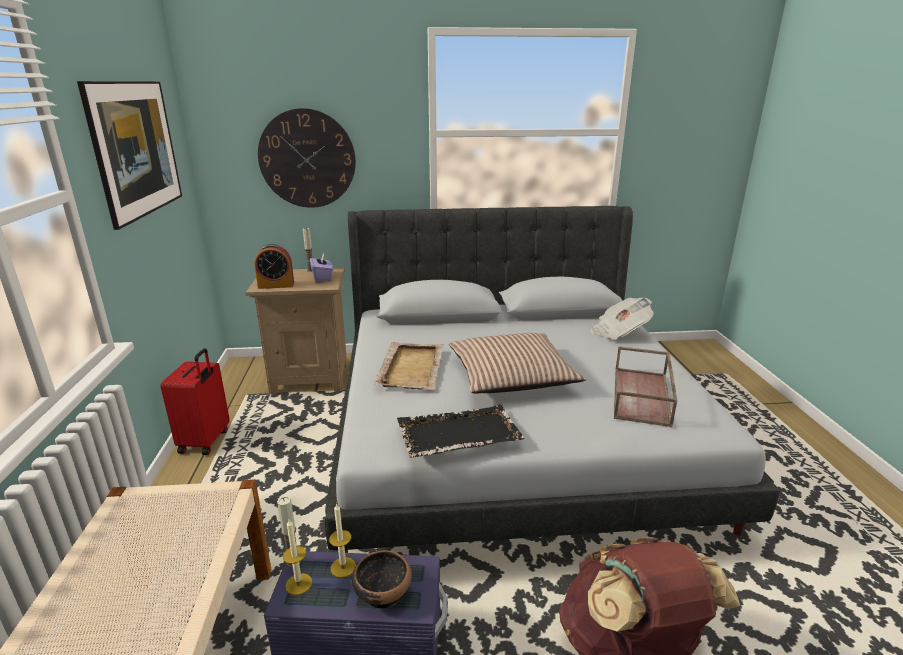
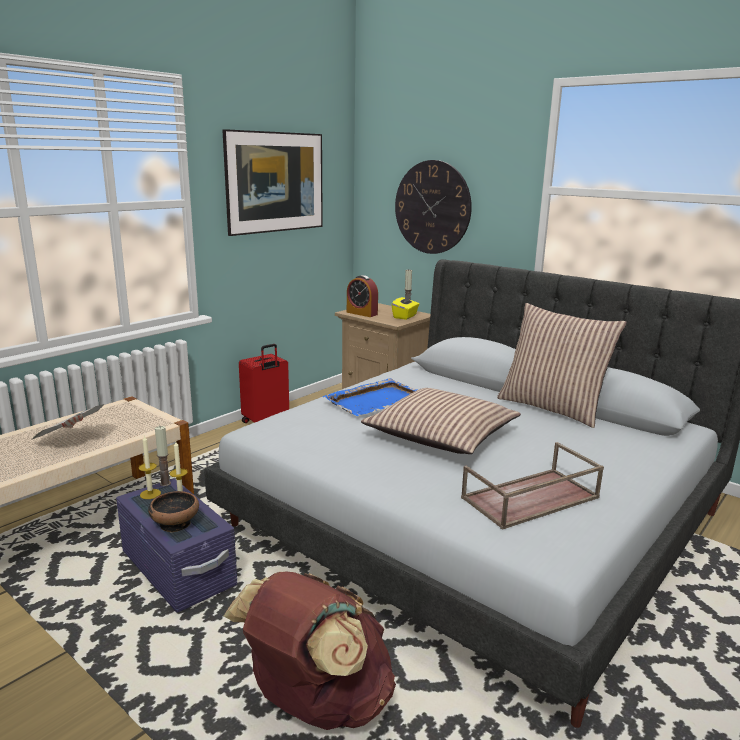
camera: 45 degrees right, 5 degrees down
(322, 277) = (405, 316): purple tissue box -> yellow tissue box
(411, 367) = (375, 399): beige tray -> blue tray
(457, 434) = (316, 446): black tray -> none
(527, 321) = (552, 408): none -> pillow
(618, 332) = (637, 450): newspaper -> newspaper (70, 439)

